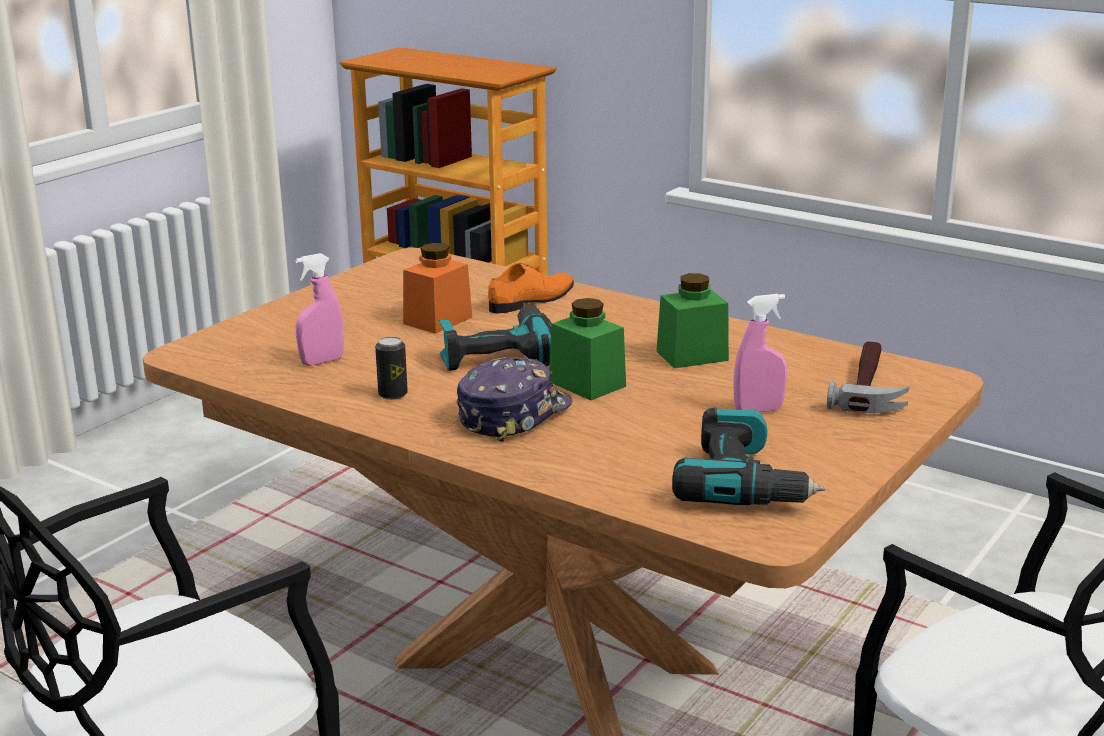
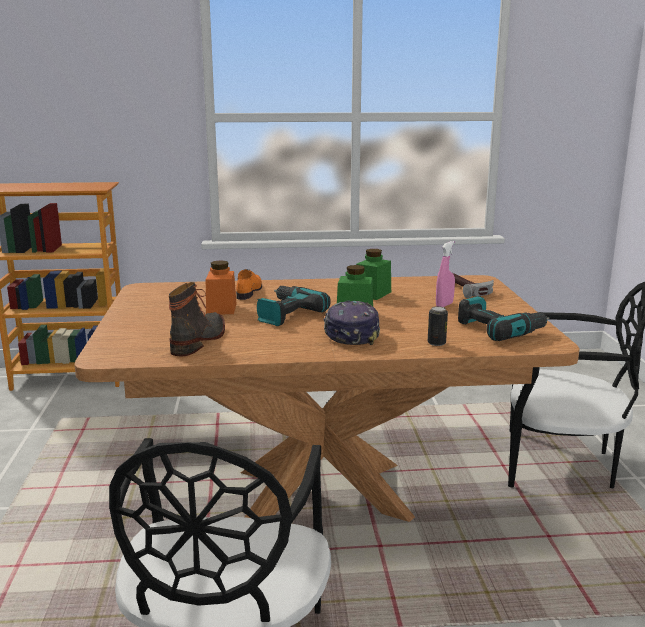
camera: 40 degrees left, 5 degrees down
(322, 361) = (200, 340): pink spray bottle -> boot
(393, 394) = (273, 342): can -> can (436, 343)

